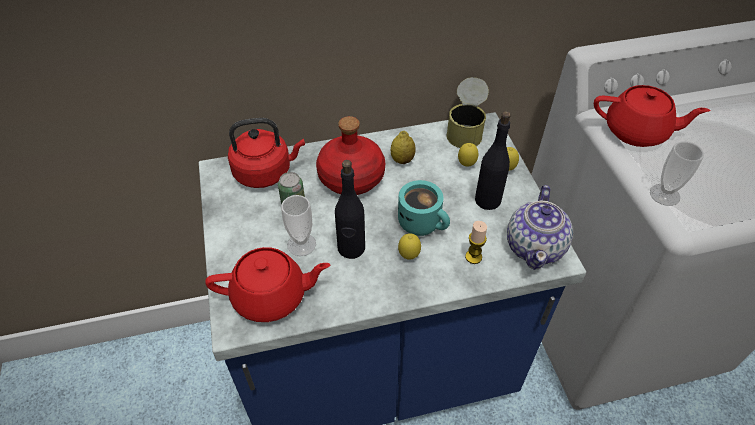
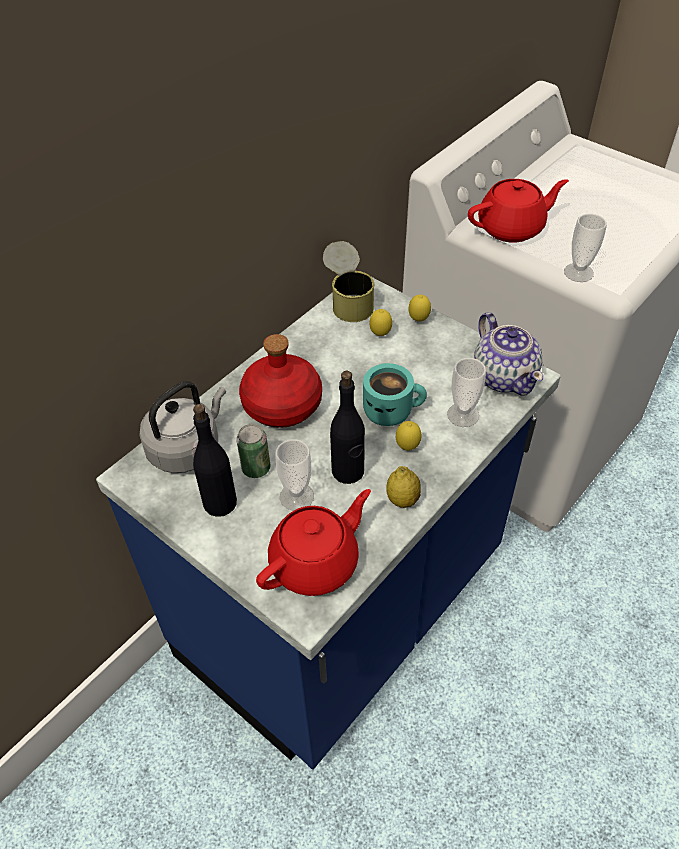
camera: 35 degrees left, 0 degrees up
(266, 172) = (187, 448): red kettle -> grey kettle
(402, 160) = (316, 361): lemon -> lemon (402, 500)
(473, 257) = (463, 415): candle -> cup
(488, 200) = (428, 357): black bottle -> black bottle (220, 502)

